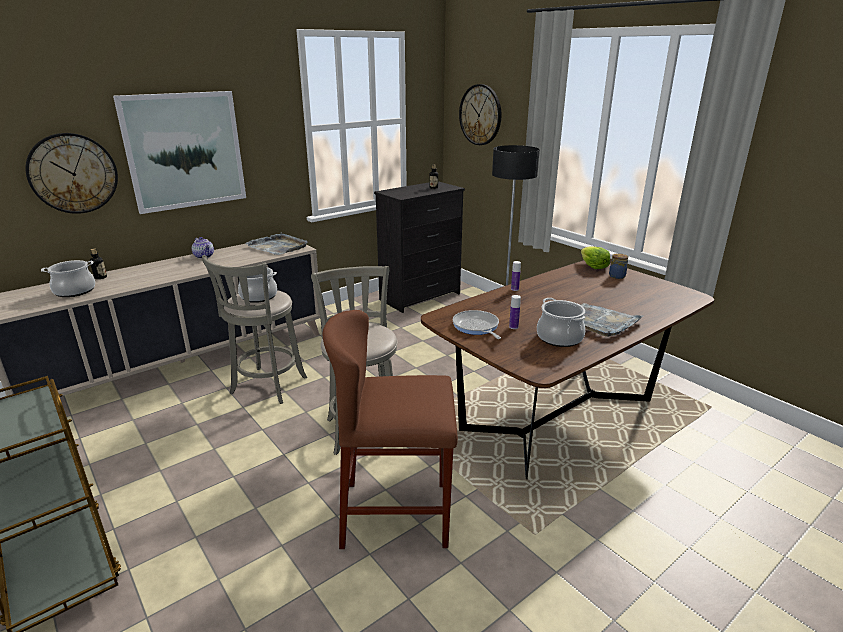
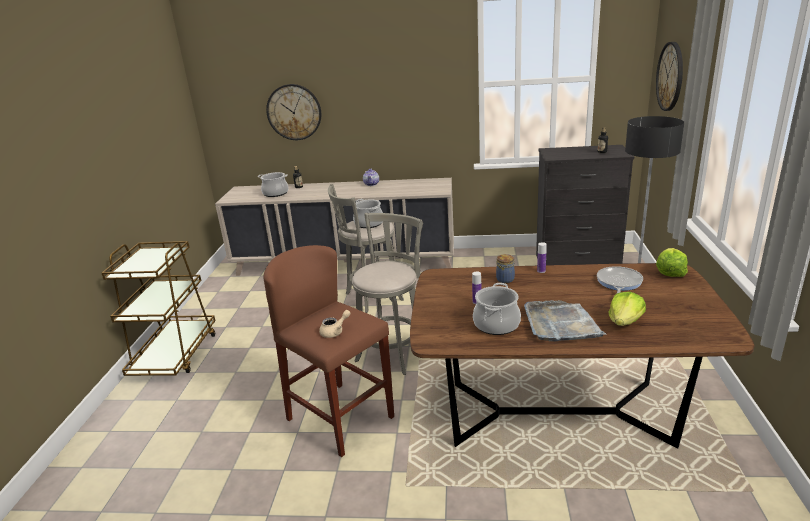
camera: 45 degrees right, 0 degrees up
(185, 151) = (370, 100): picture -> none
(278, 246) = (428, 186): grey tray -> none
(425, 402) = (335, 332): none -> beige teapot
(476, 327) = (449, 292): frying pan -> frying pan (618, 283)
(616, 276) = (677, 289): jar -> jar (506, 279)
(629, 305) = (625, 321): none -> lettuce

